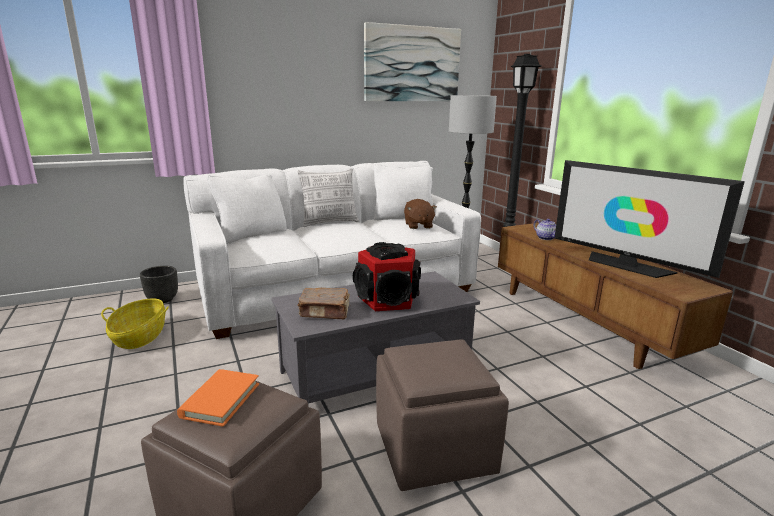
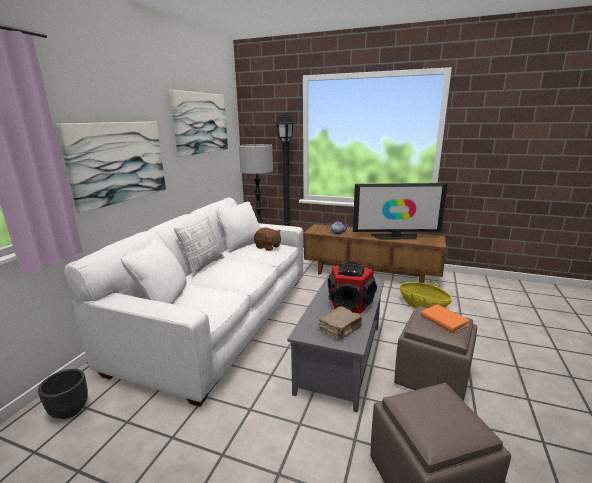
camera: 45 degrees left, 0 degrees up
(140, 337) = (120, 454): basket -> basket (423, 305)
(220, 400) = (427, 416): orange book -> orange book (444, 320)
(279, 97) = (118, 162): none -> picture

